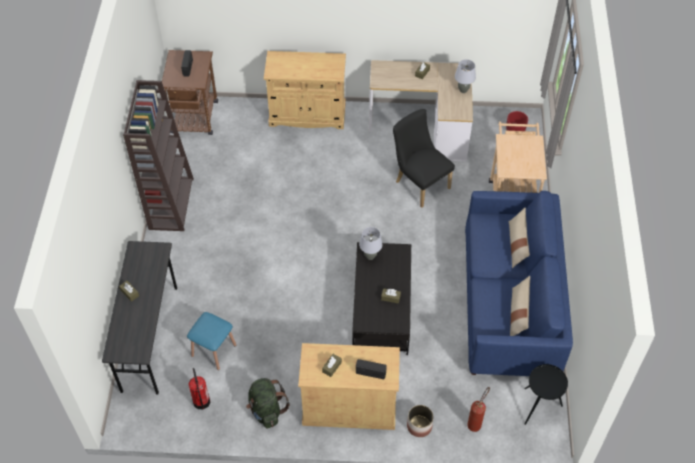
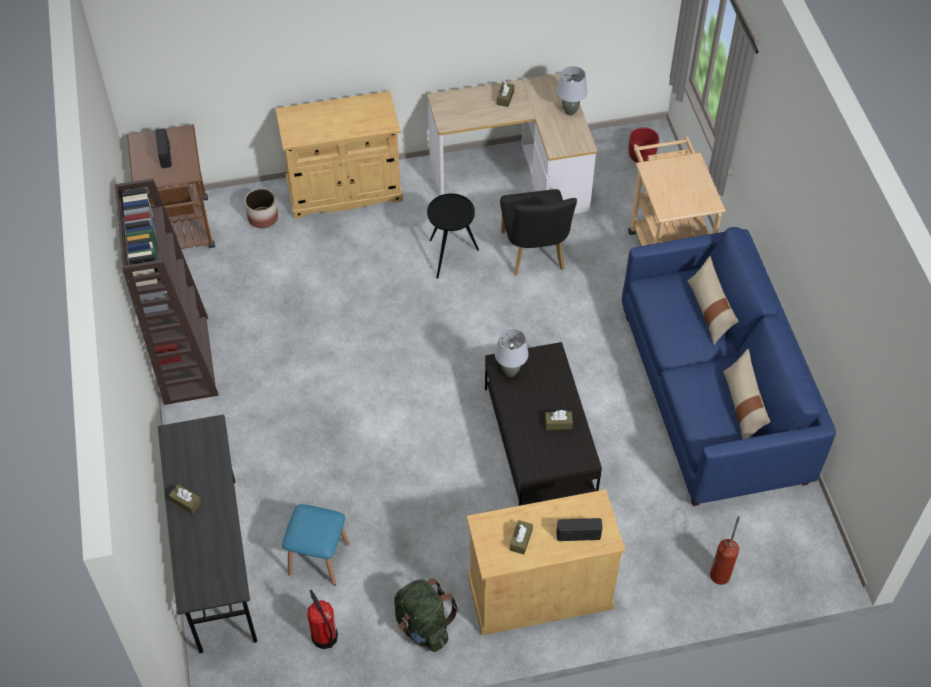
camera: 15 degrees left, 0 degrees up
(419, 183) = (534, 255): black chair -> black chair turned 135 degrees counterclockwise
(419, 426) = (645, 595): planter -> planter (263, 217)
(539, 407) = (798, 529): black side table -> black side table (451, 256)

